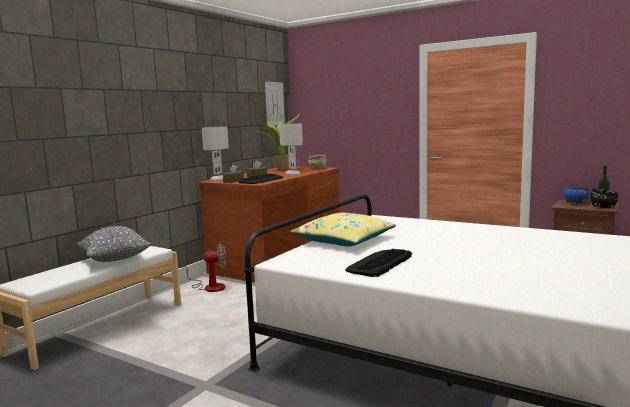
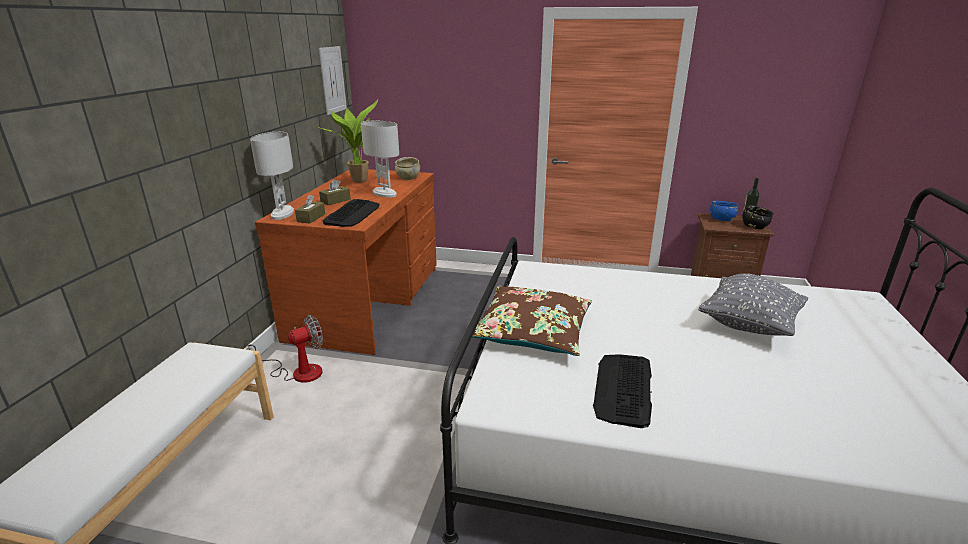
camera: 20 degrees left, 15 degrees up
(115, 260) = (172, 396): grey pillow -> grey pillow (748, 324)
(344, 240) = (533, 331): yellow pillow -> brown pillow

